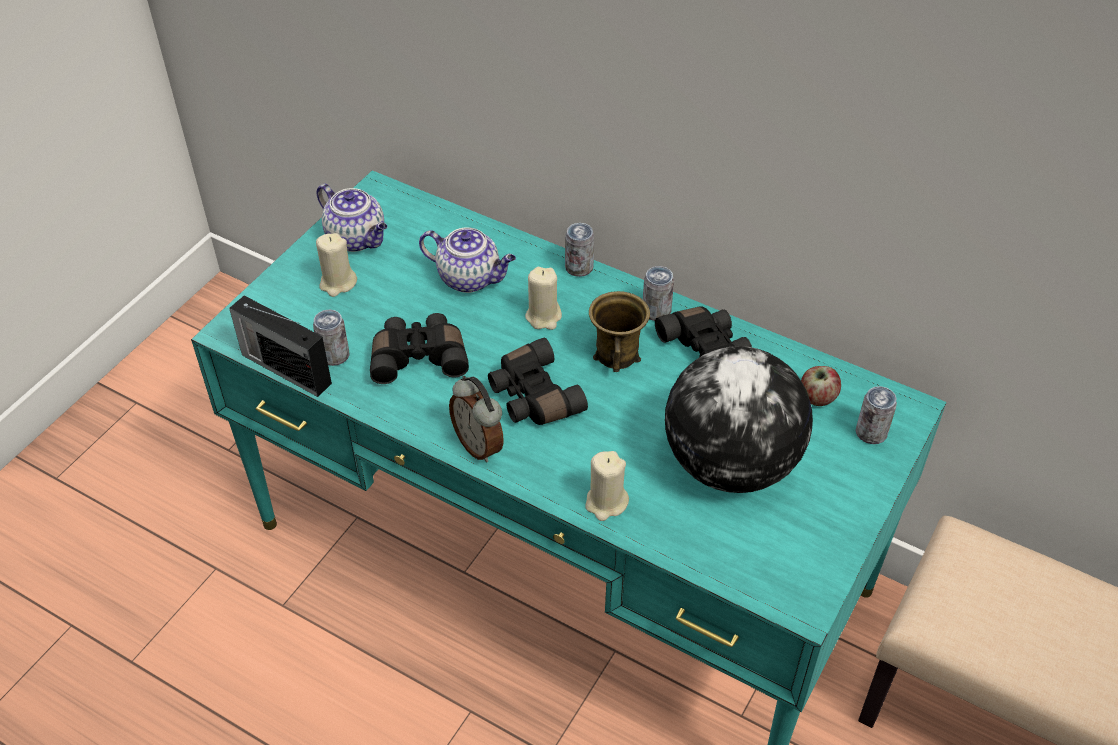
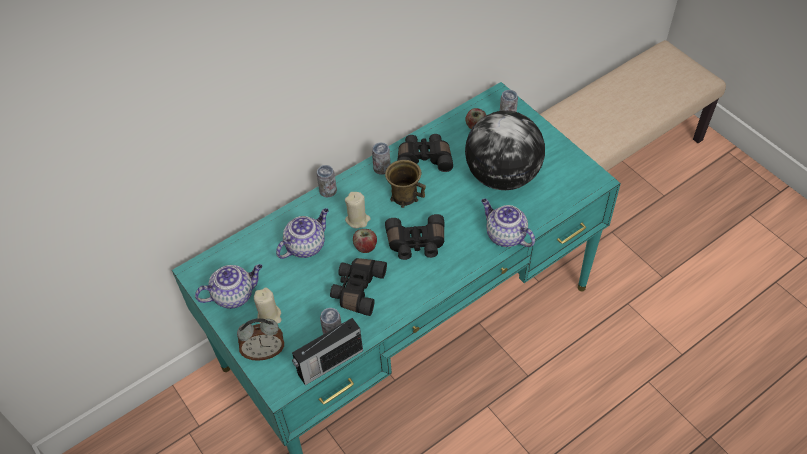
camera: 65 degrees left, 5 degrees up
(479, 445) = (439, 279): alarm clock -> alarm clock (264, 351)
(499, 341) = (365, 247): none -> apple
(606, 503) = (504, 235): beige candle -> teapot

